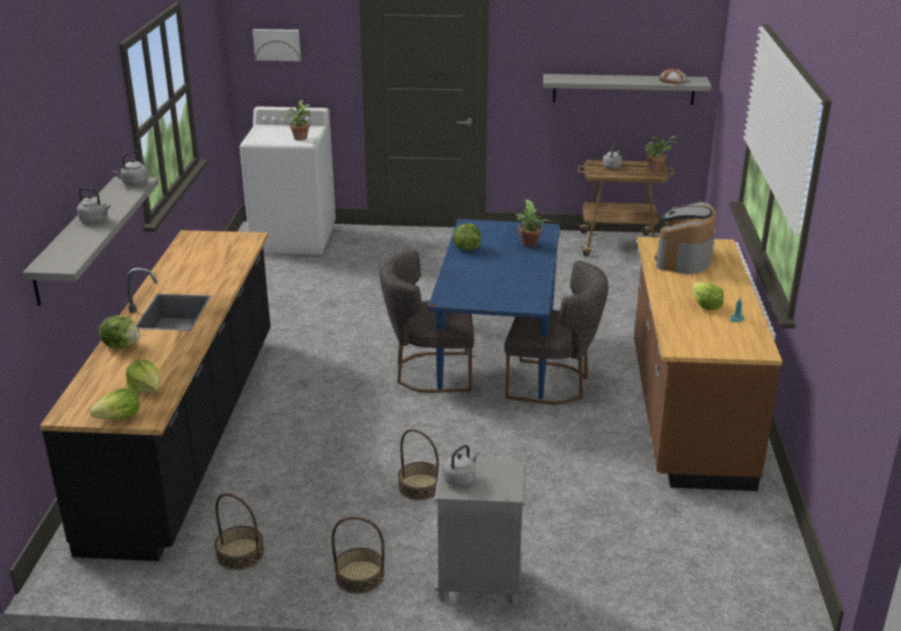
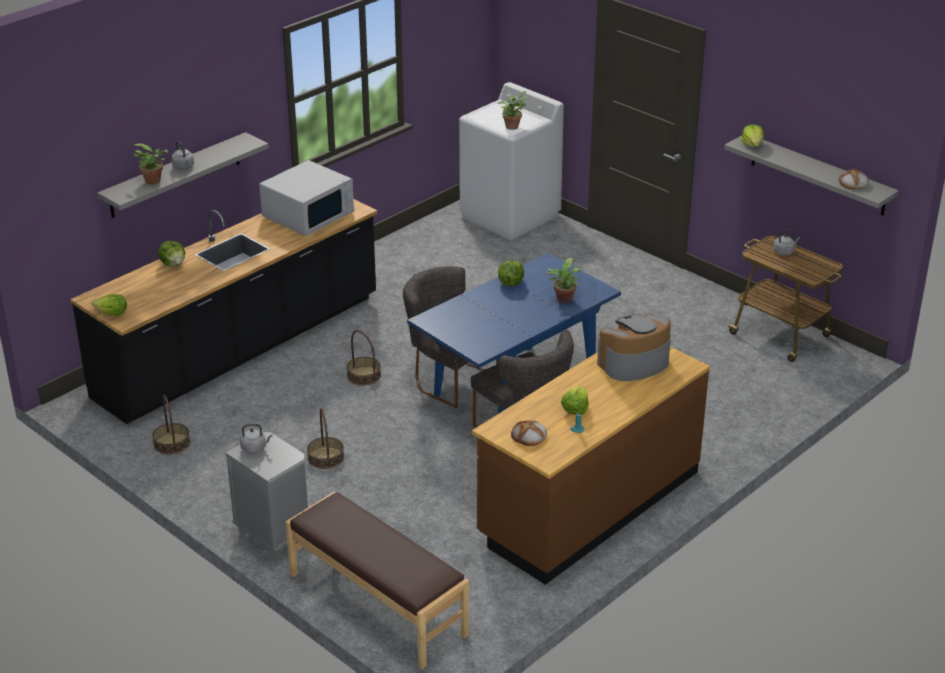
camera: 40 degrees right, 5 degrees up
(134, 183) = (247, 143): grey kettle -> none
(146, 388) = (148, 301): lettuce -> lettuce (752, 144)
(205, 256) = (309, 214): none -> white microwave
(277, 44) = (531, 30): picture -> none
(359, 577) = (215, 493): basket -> basket (364, 376)
(656, 169) = (823, 270): potted plant -> potted plant (155, 181)
(664, 589) = (376, 604): none -> brown bench
(713, 340) = (529, 436): none -> bread

